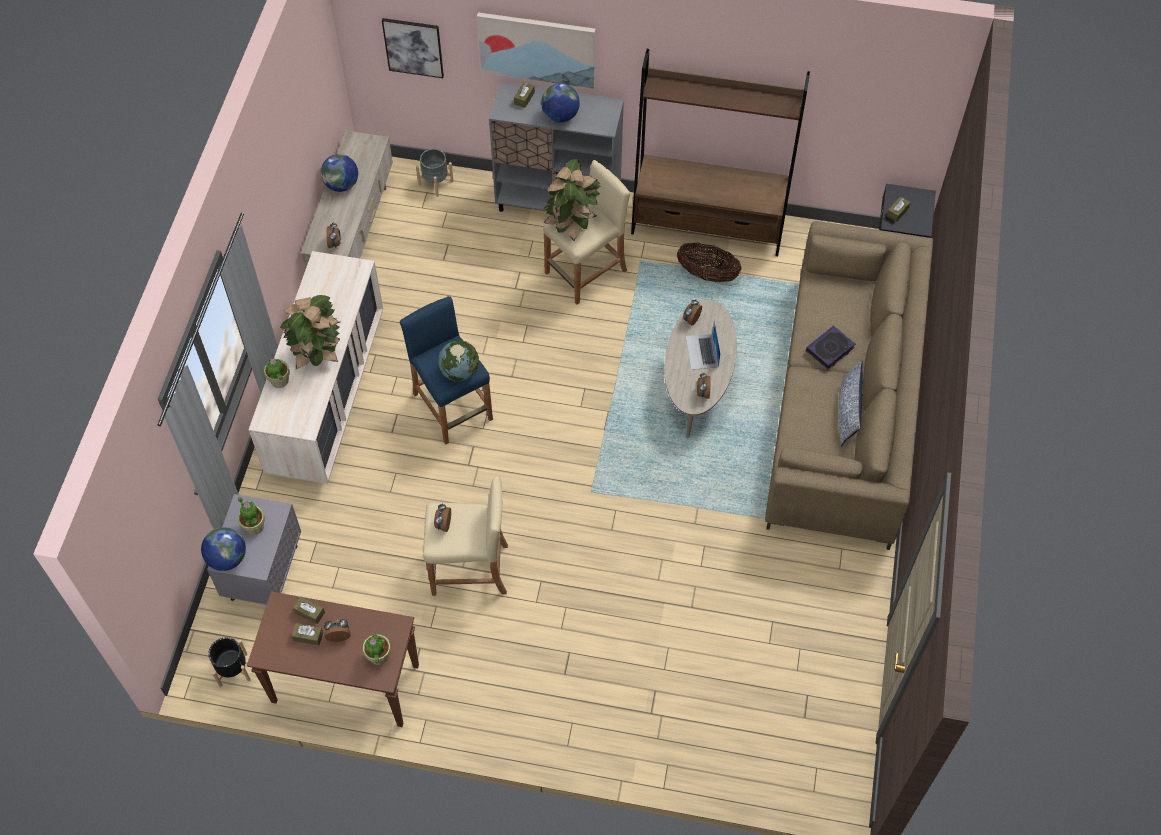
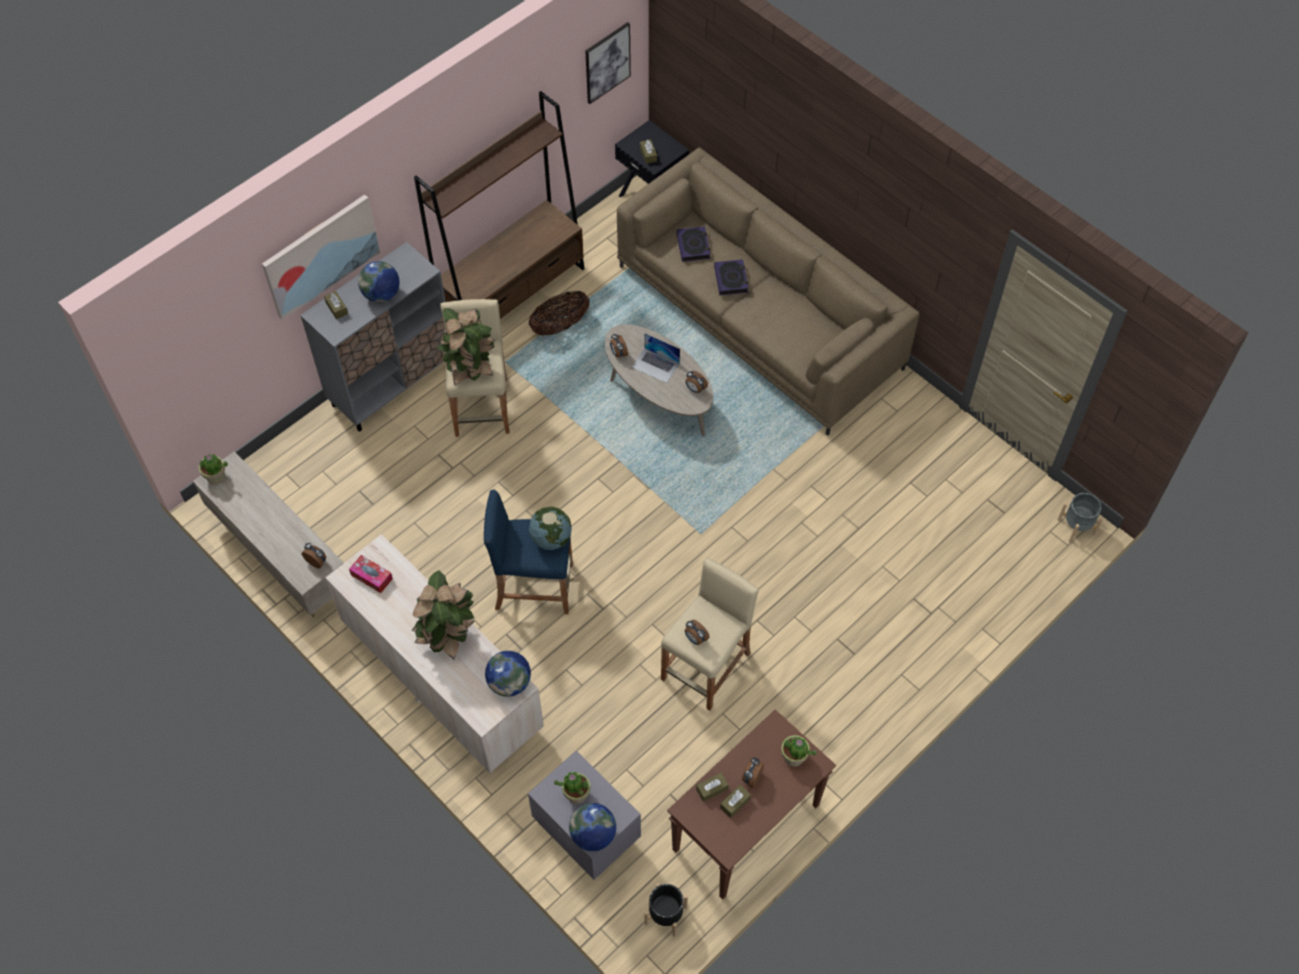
camera: 55 degrees left, 0 degrees up
(279, 381) = (449, 682): potted plant -> potted plant (216, 477)
(333, 278) = (371, 577): none -> tissue box
(342, 185) = (254, 519): globe -> globe (509, 683)
(413, 47) = (212, 348): picture -> picture (607, 62)
(435, 183) = (282, 461): grey planter -> grey planter (1076, 527)
(839, 303) = (693, 246): none -> book
(847, 411) = (795, 304): pillow -> none

